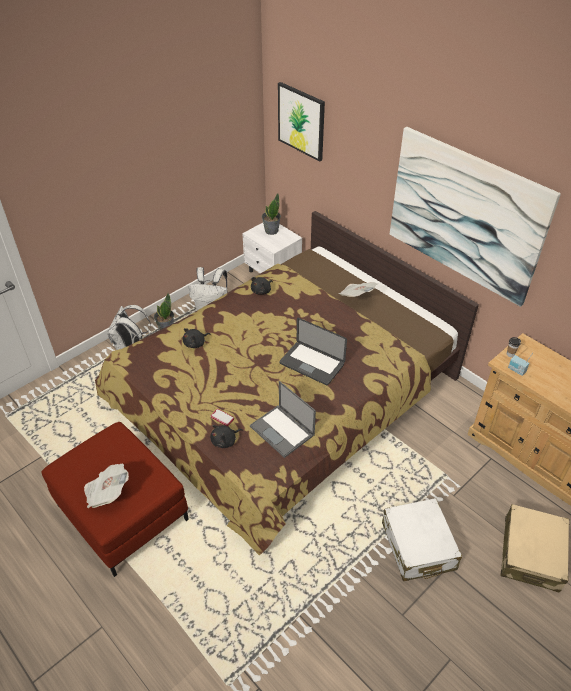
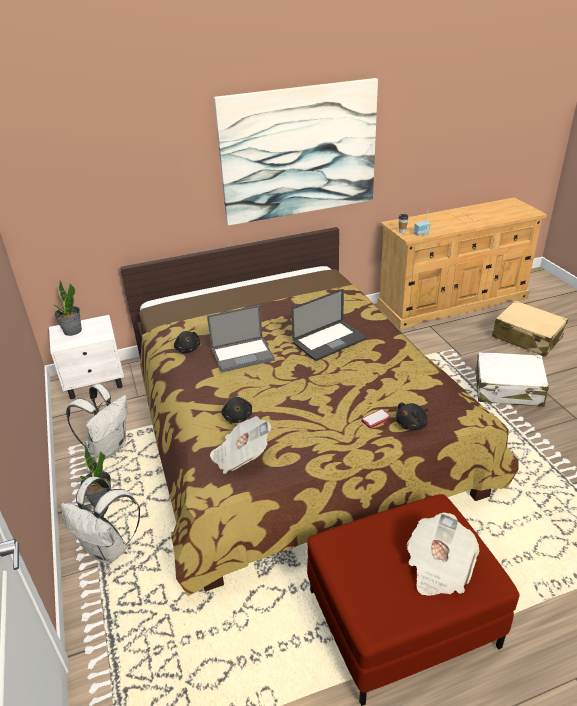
camera: 65 degrees left, 10 degrees down
(225, 441) = (412, 424): black plush toy -> black plush toy turned 60 degrees clockwise
(282, 431) = (414, 380): laptop -> laptop (243, 354)
(301, 121) = (62, 169): picture -> none
(356, 296) = (250, 295): newspaper -> newspaper (241, 456)

